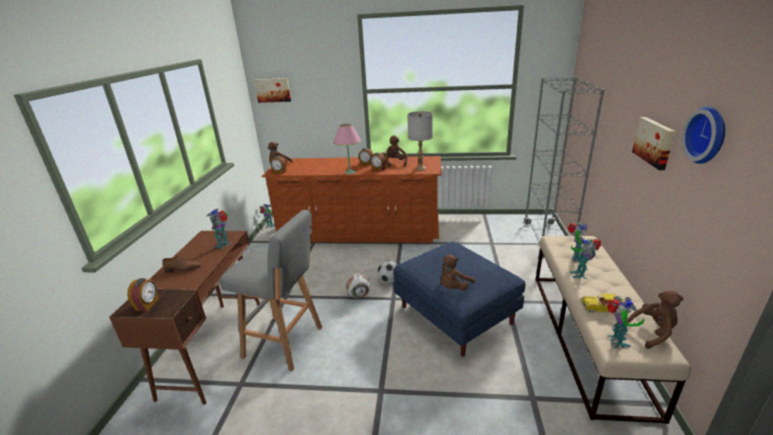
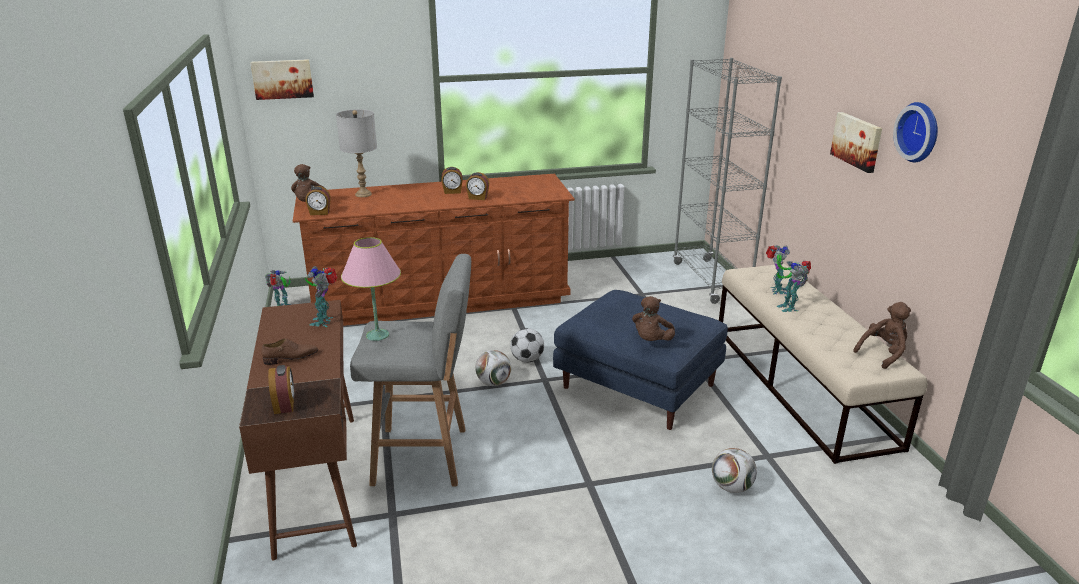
camera: 20 degrees left, 0 degrees up
(350, 172) = (436, 205): pink table lamp -> pink table lamp (377, 335)
(394, 163) = (495, 188): brown plush toy -> none
(420, 168) = (540, 193): grey table lamp -> grey table lamp (363, 194)
(489, 421) = (731, 487): none -> football
(601, 308) = (826, 338): toy car -> none
(616, 342) = (854, 367): toy robot -> none

